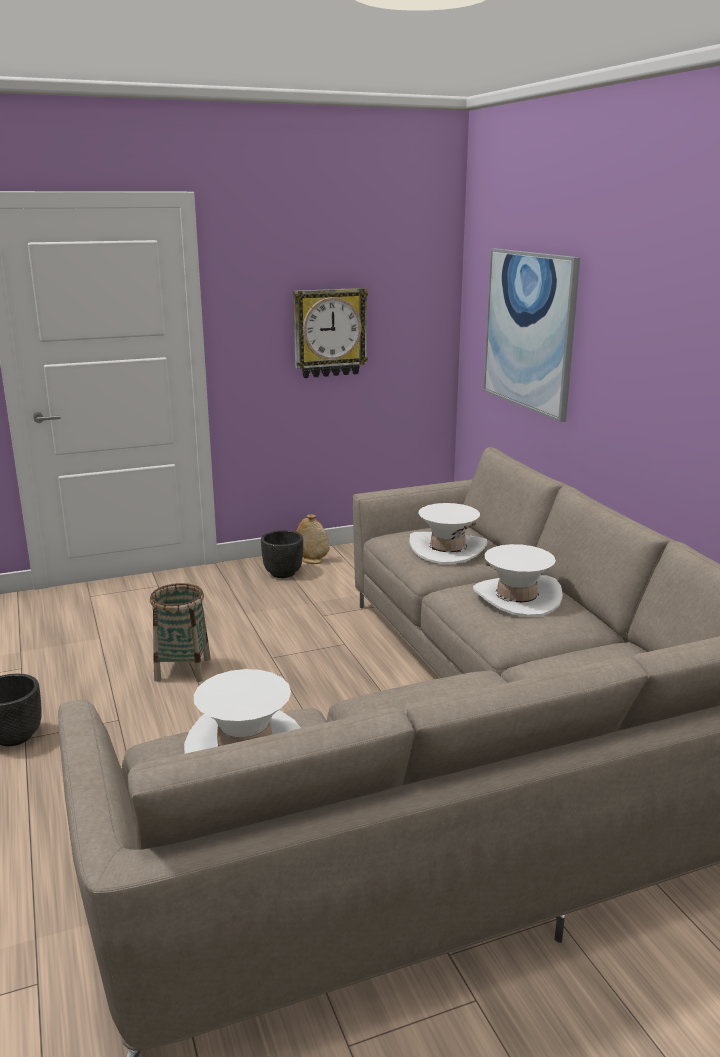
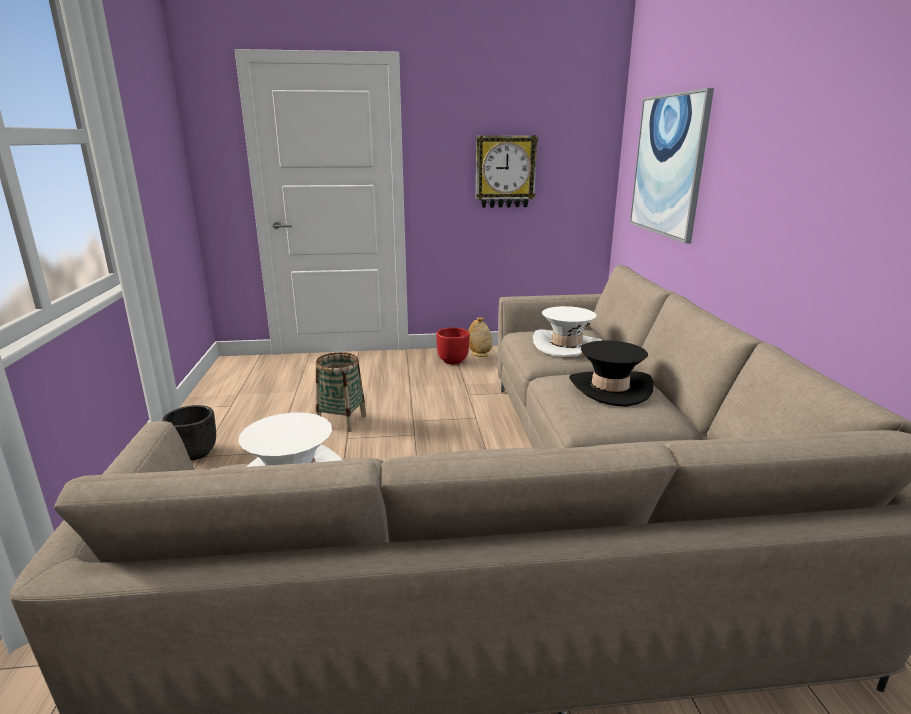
camera: 15 degrees right, 0 degrees up
(283, 573) = (452, 361): black planter -> red planter
(516, 597) = (609, 388): white hat -> black hat

